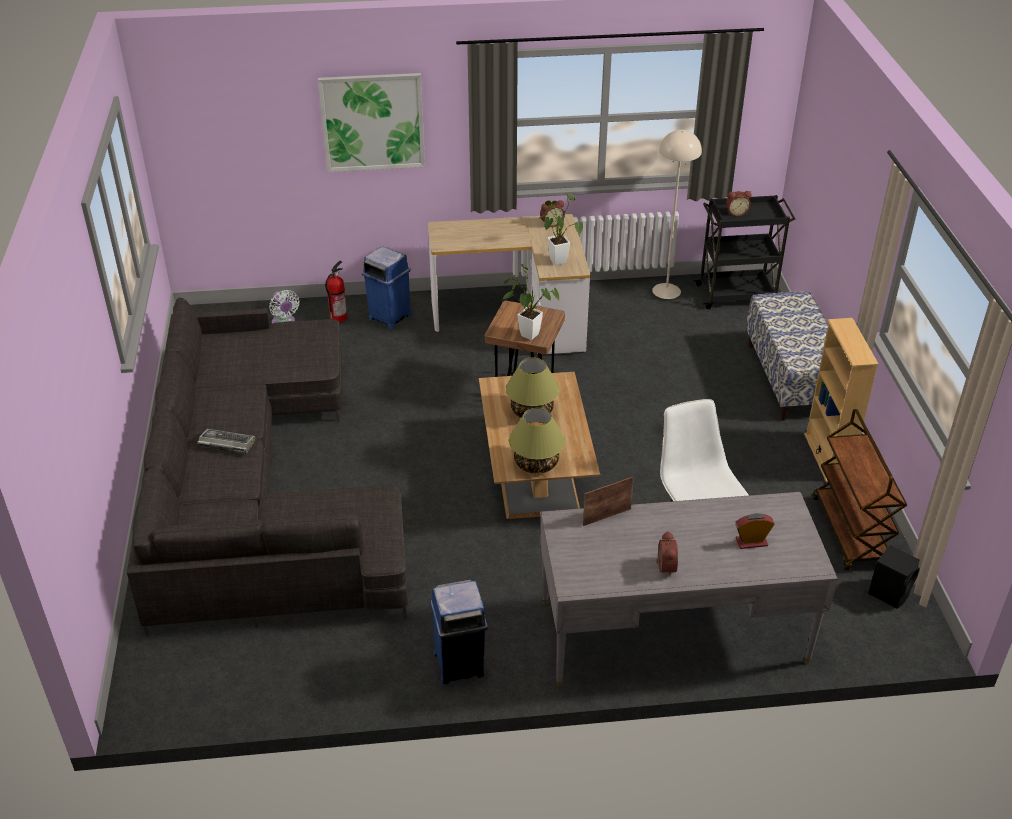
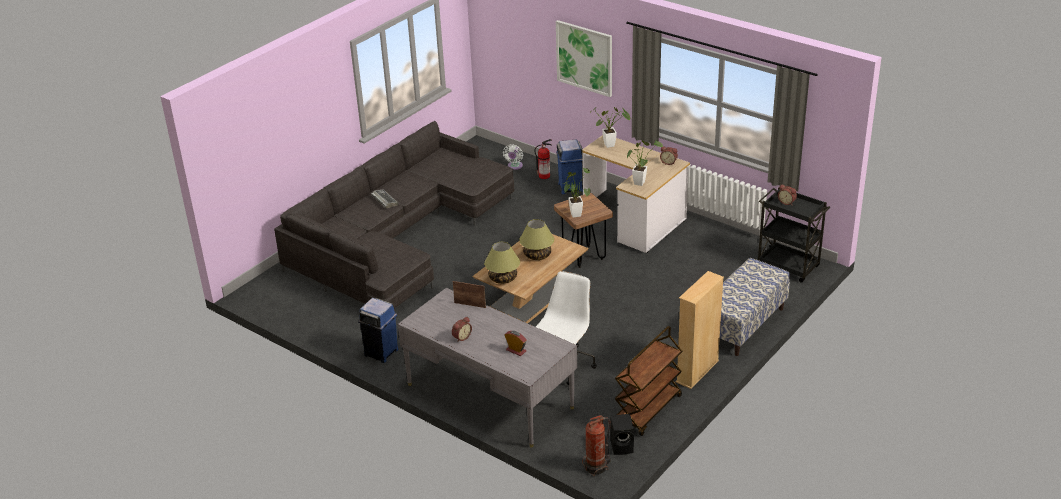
camera: 45 degrees right, 5 degrees down
(458, 231) = (612, 145): none -> potted plant
(666, 290) = (747, 244): beige floor lamp -> none
(903, 636) = (597, 467): none -> fire extinguisher

